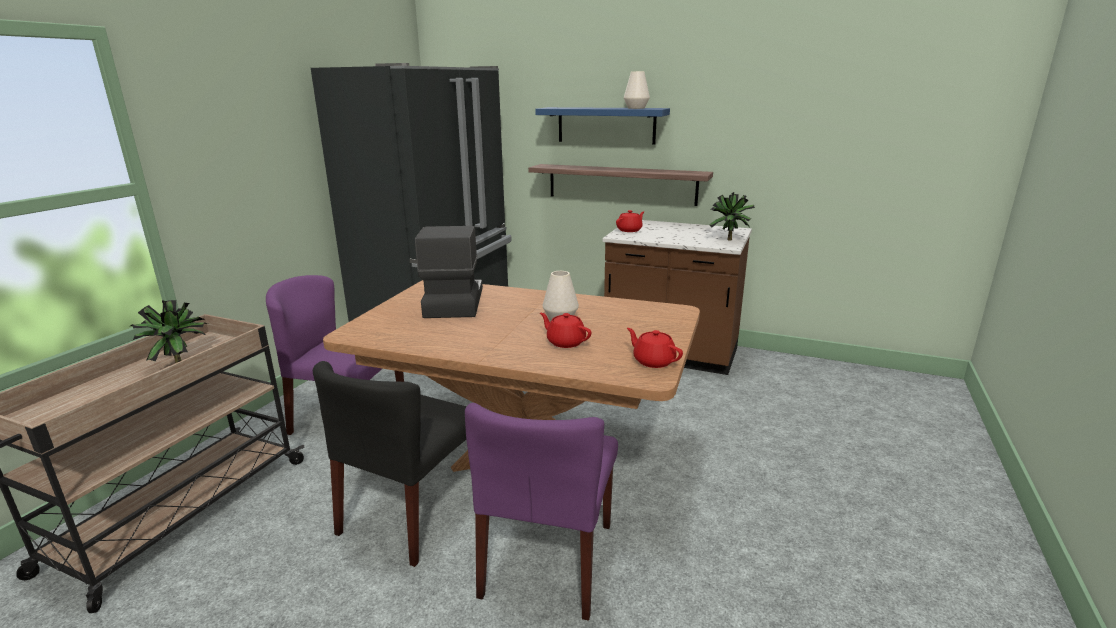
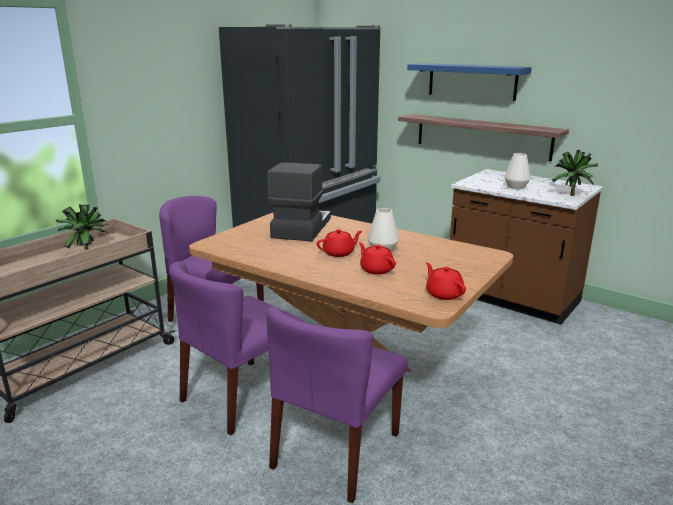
camera: 15 degrees right, 0 degrees up
(411, 513) = (241, 395): black chair -> purple chair
(630, 230) = (480, 179): red teapot -> red teapot (339, 253)
(636, 108) = (498, 66): white vase -> white vase (516, 187)

